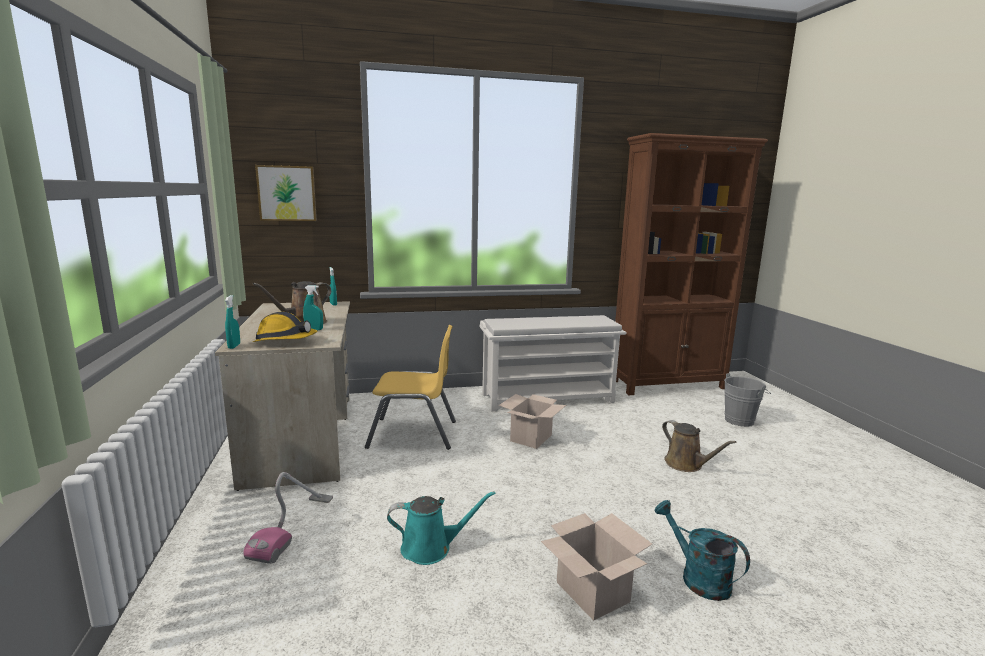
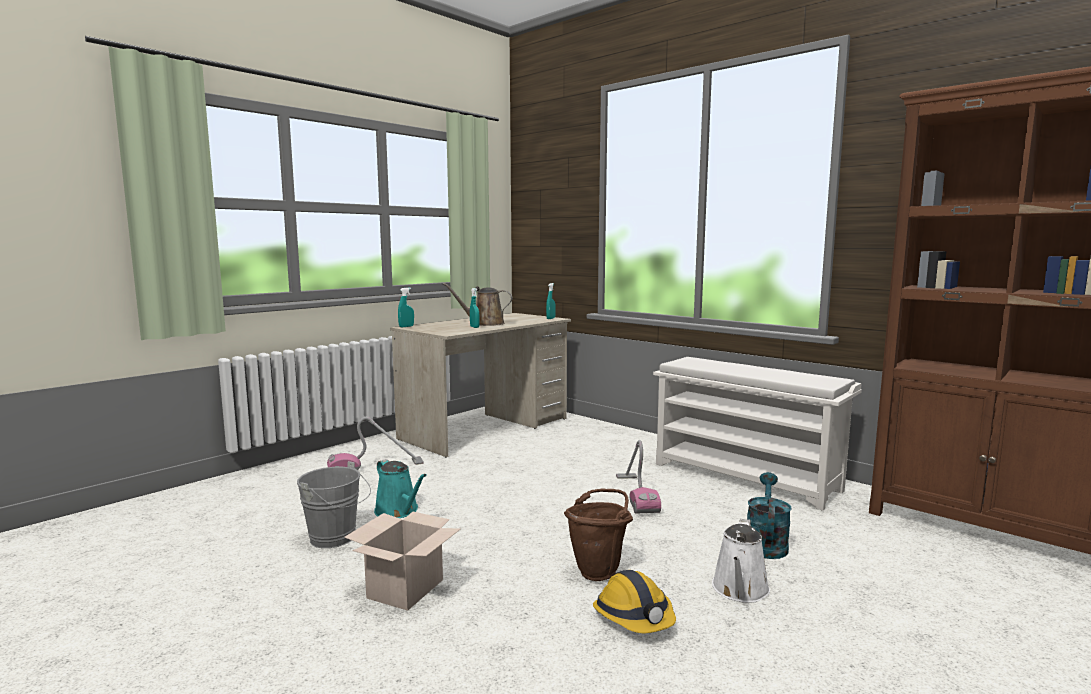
camera: 55 degrees right, 5 degrees down
(285, 341) = (435, 329): hard hat -> hard hat (634, 617)
(287, 193) = (545, 217): picture -> none
(413, 434) = (553, 453): yellow chair -> none
(531, 437) = (636, 494): cardboard box -> vacuum cleaner
(629, 495) = (599, 570): none -> brown bucket
(686, 464) = (740, 590): brown watering can -> white watering can
(697, 577) = (486, 642): turquoise watering can -> turquoise watering can (765, 543)
(741, 420) = (999, 611): grey bucket -> grey bucket (336, 539)

